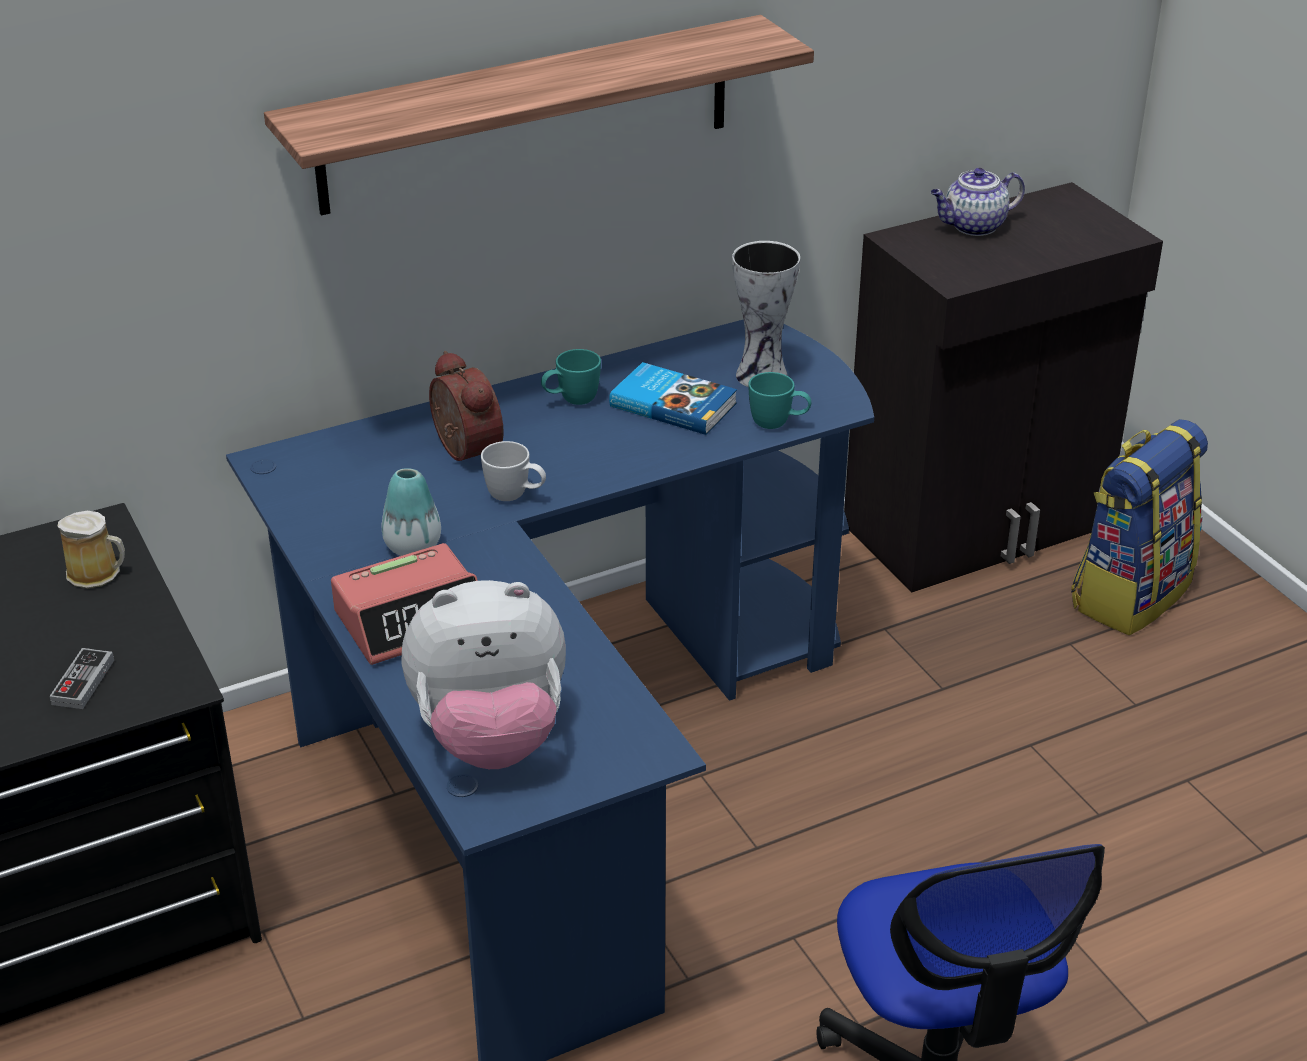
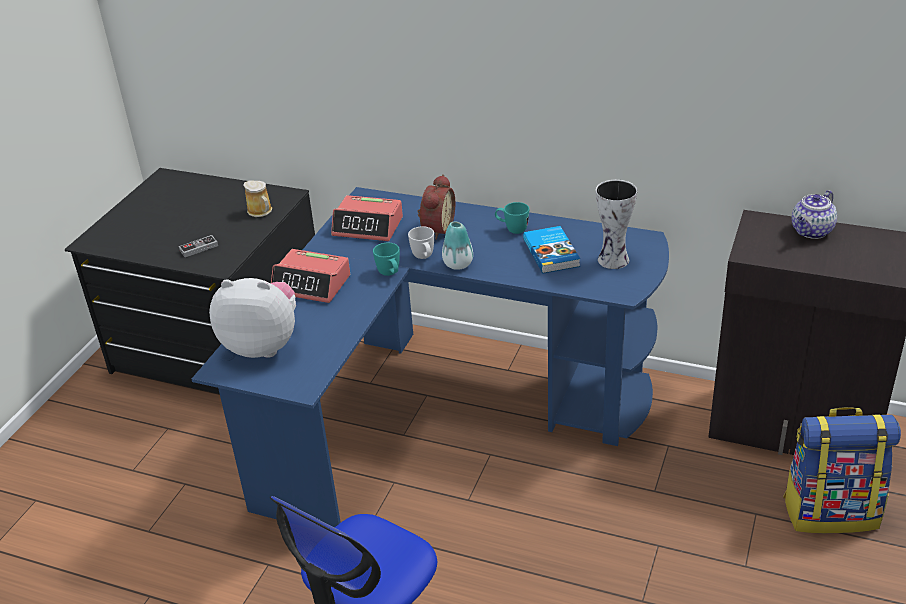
camera: 50 degrees right, 0 degrees up
(353, 498) = (368, 226): none -> alarm clock
(413, 547) = (357, 257): vase -> vase (458, 264)
(491, 738) = (263, 345): plush toy -> plush toy turned 150 degrees clockwise
(527, 115) = (523, 66): shelf -> none
(778, 424) = (582, 285): turquoise mug -> turquoise mug (390, 274)
(973, 226) = (811, 232): teapot -> teapot turned 75 degrees counterclockwise

